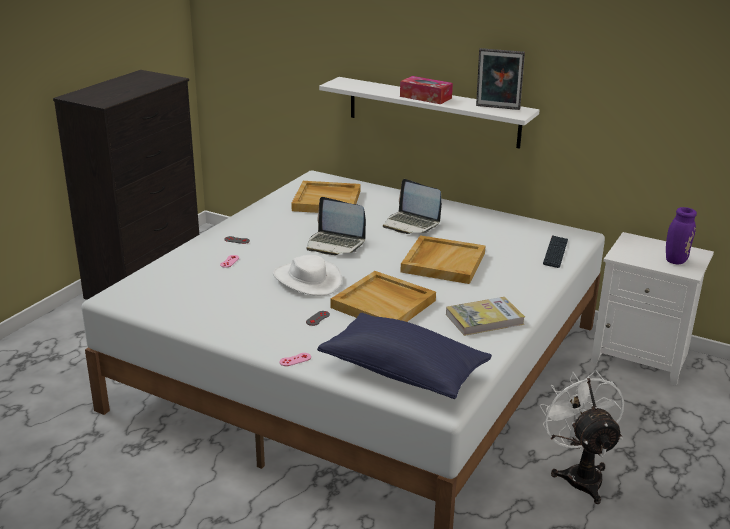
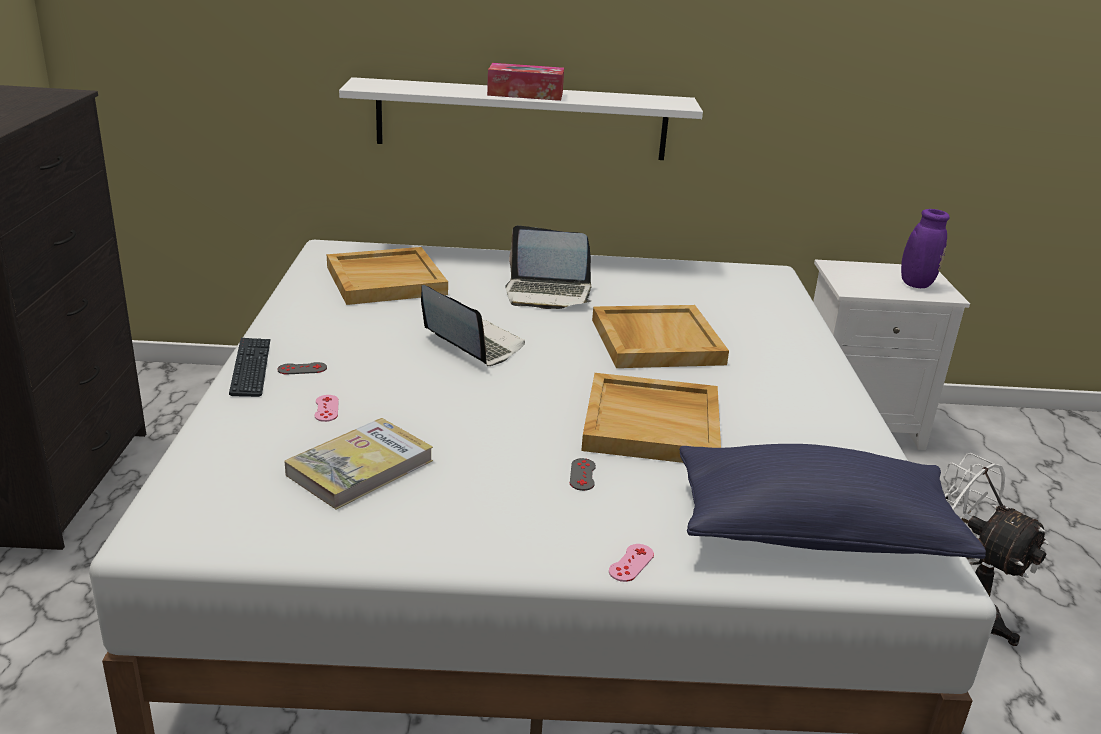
camera: 30 degrees left, 0 degrees up
(307, 279) = (491, 411): white hat -> none
(335, 244) = (472, 344): laptop -> laptop turned 135 degrees counterclockwise
(484, 319) = (810, 413): book -> book (360, 467)
(497, 108) = (642, 99): picture frame -> none
(555, 252) = (772, 299): keyboard -> keyboard (251, 368)

